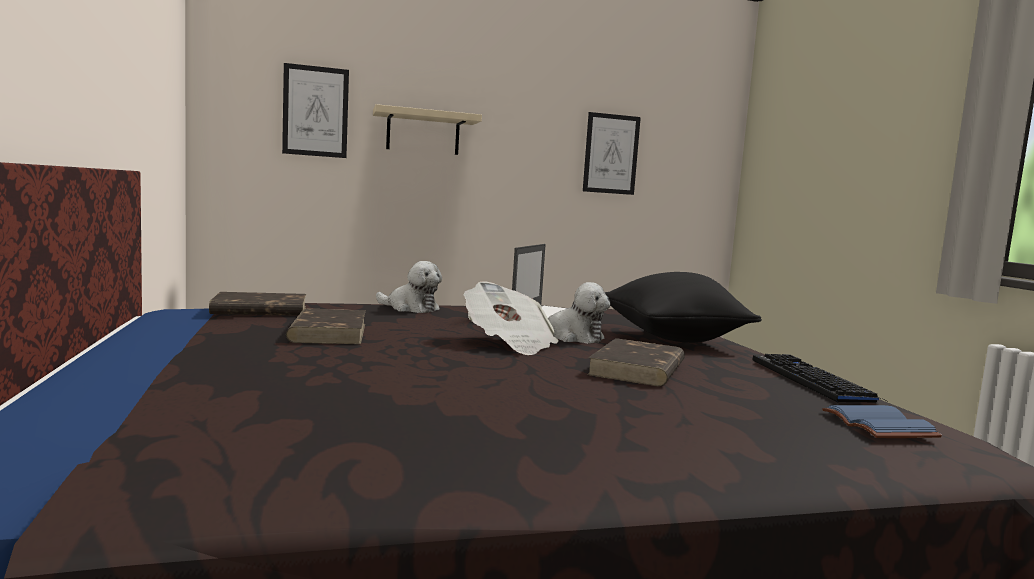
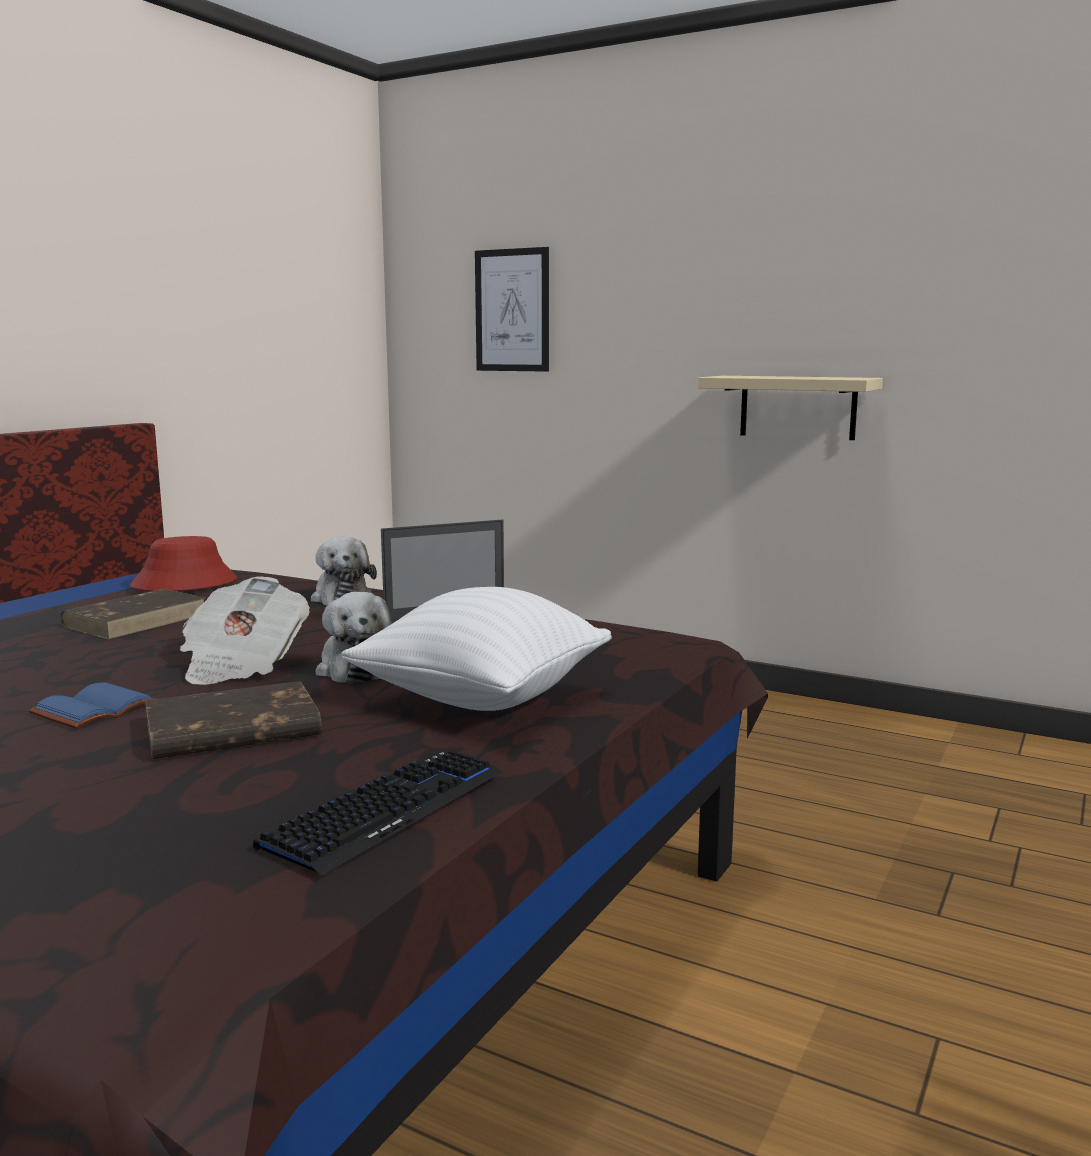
camera: 45 degrees right, 5 degrees up
(259, 310) = (184, 583): brown book -> red hat
(423, 133) = (646, 325): beige shelf -> beige shelf (797, 407)
(611, 154) = (976, 331): picture -> none
(672, 339) = (482, 698): black pillow -> white pillow
(875, 425) = (150, 895): blue book -> blue book (94, 708)

